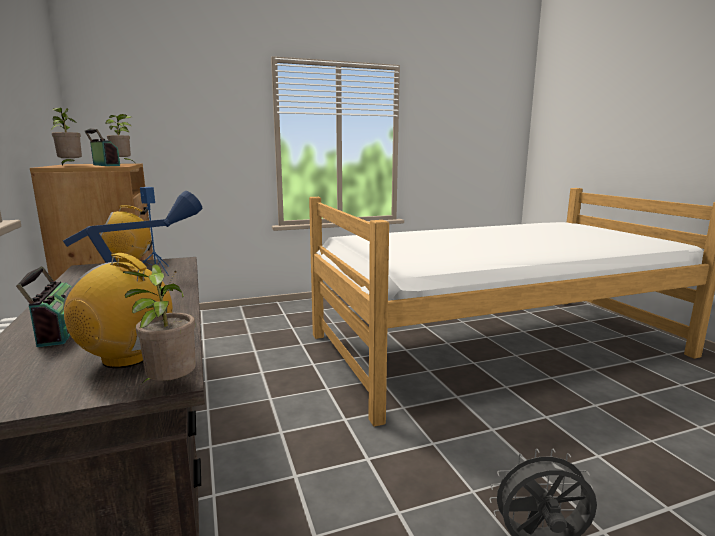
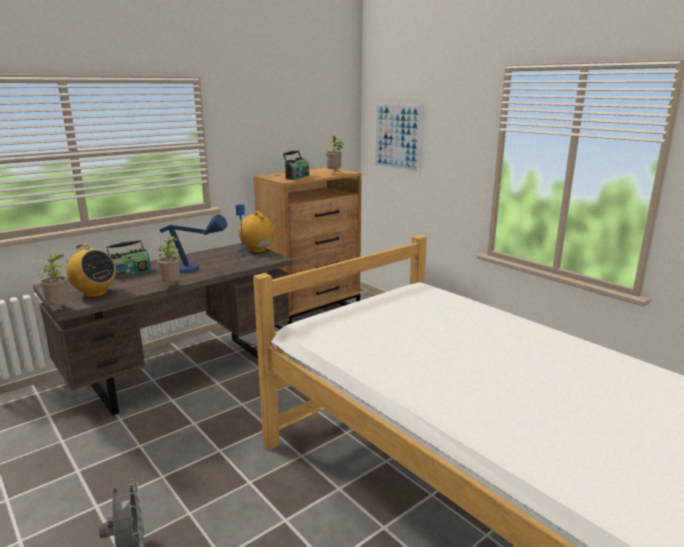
camera: 70 degrees right, 5 degrees up
(70, 166) = (276, 176): potted plant -> potted plant (172, 285)
(128, 358) = (94, 293): radio -> radio turned 120 degrees clockwise
(141, 126) = (397, 137): none -> picture

